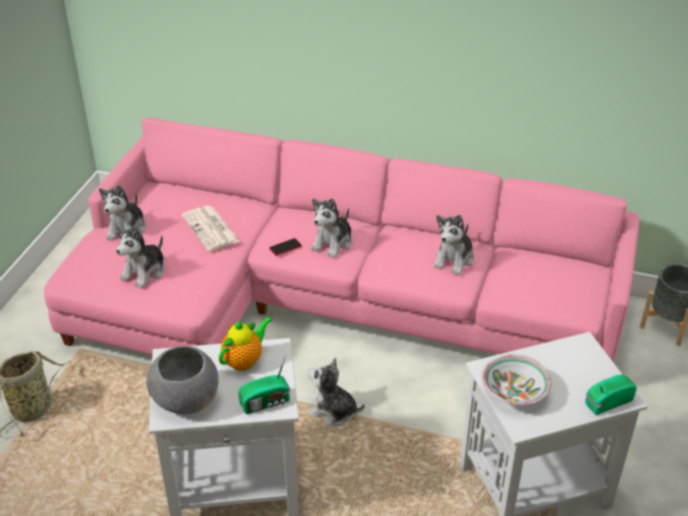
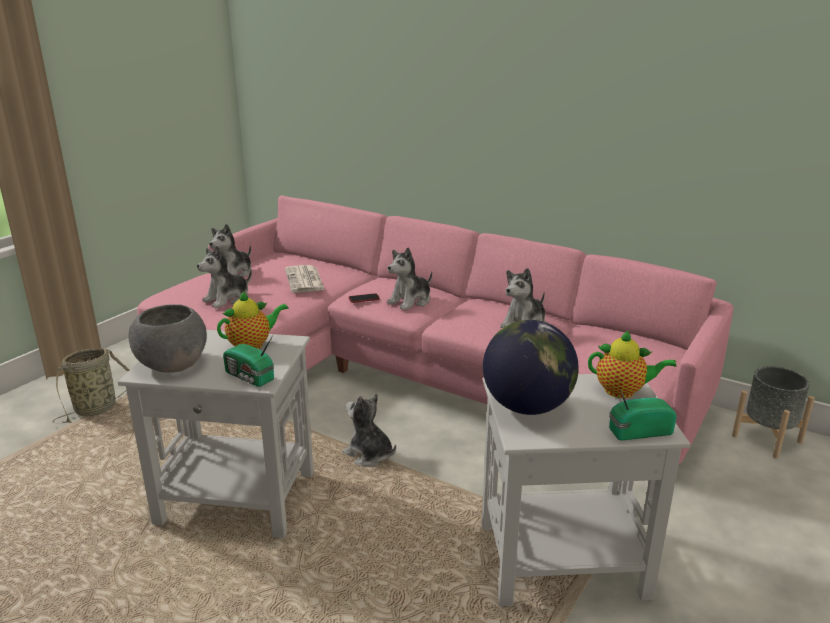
camera: 15 degrees right, 15 degrees down
(266, 402) = (249, 377): radio -> radio turned 45 degrees clockwise
(515, 392) = (527, 407): bowl -> globe
(583, 358) = (623, 391): none -> teapot

